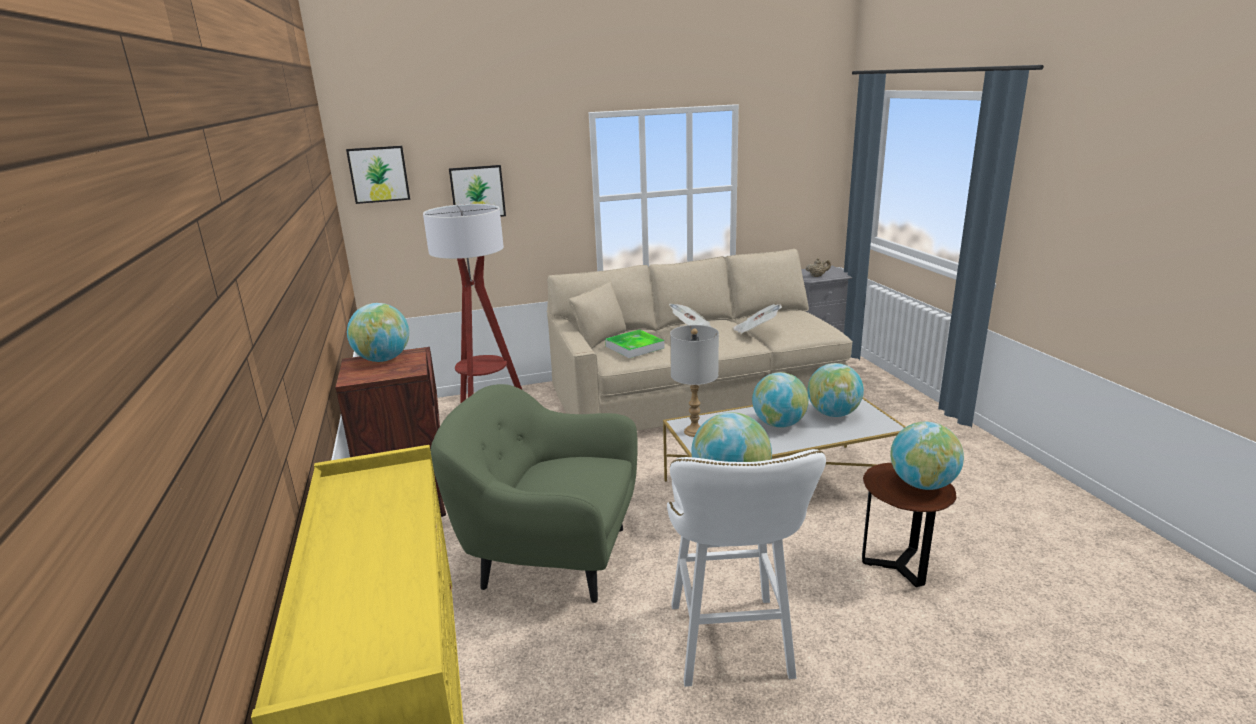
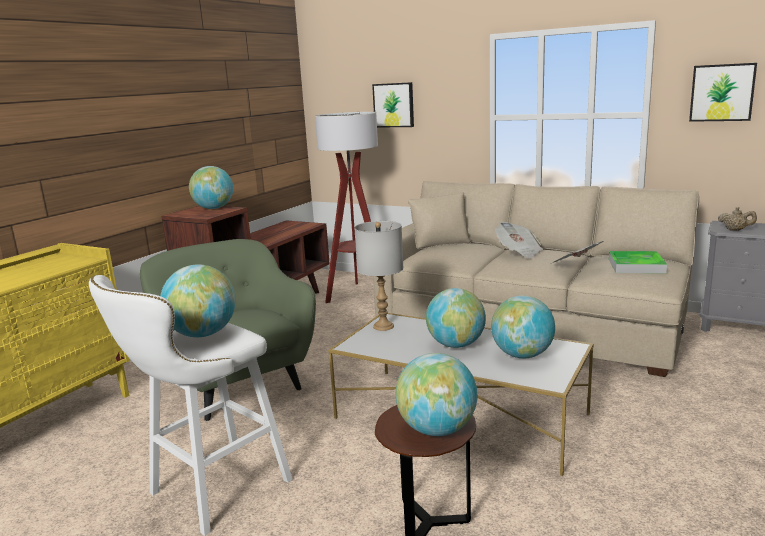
camera: 45 degrees right, 5 degrees down
(379, 174) = (328, 87): picture -> picture (722, 92)
(634, 347) = (447, 254): tray -> tray (636, 266)

